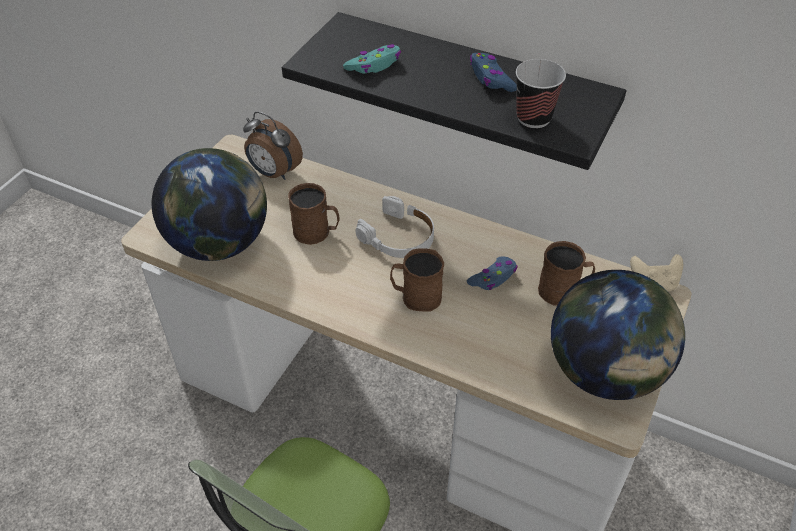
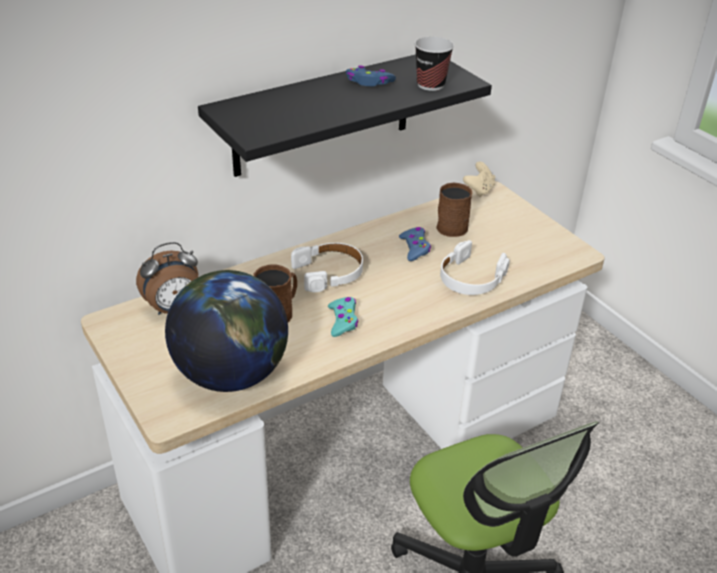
camera: 60 degrees left, 10 degrees down
(374, 65) = (297, 114): turquoise game controller -> turquoise game controller (343, 321)
(416, 296) = (400, 290): brown mug -> none
(482, 341) = (470, 278): none -> white headphones
(605, 372) = (537, 241): globe -> none

